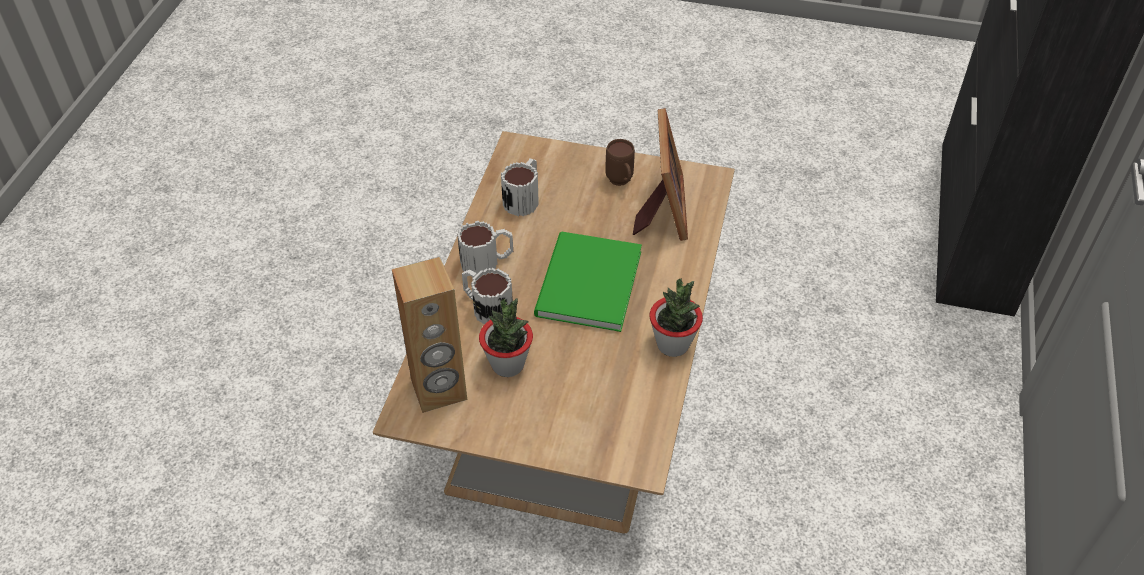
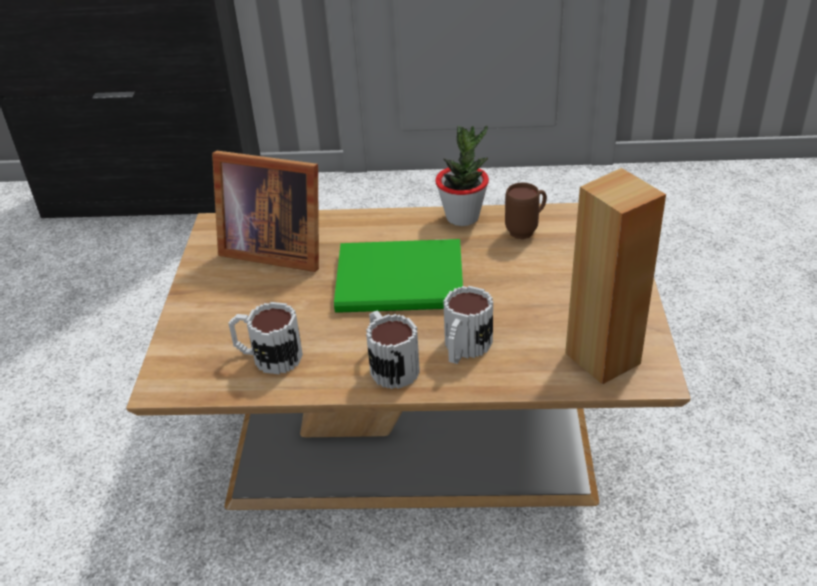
camera: 100 degrees left, 10 degrees down
(508, 364) = (540, 315): potted plant -> none
(621, 183) = (230, 284): brown mug -> brown mug (526, 230)
(661, 210) = (273, 249): picture frame -> picture frame turned 150 degrees counterclockwise

